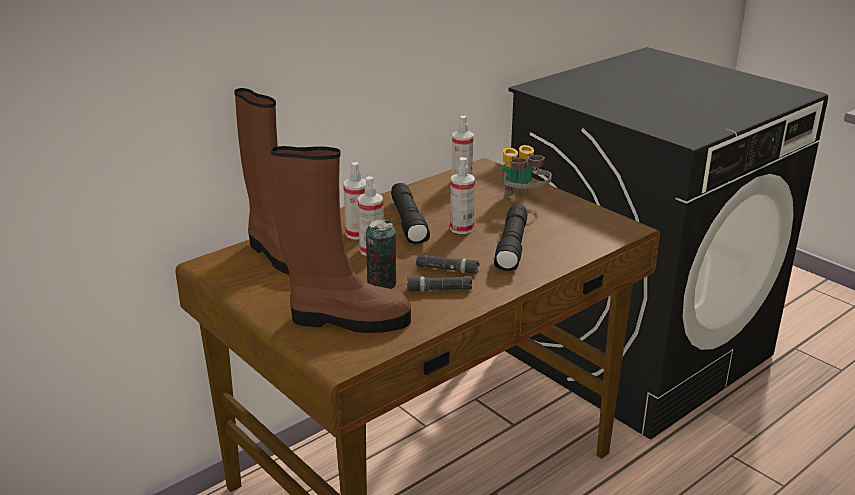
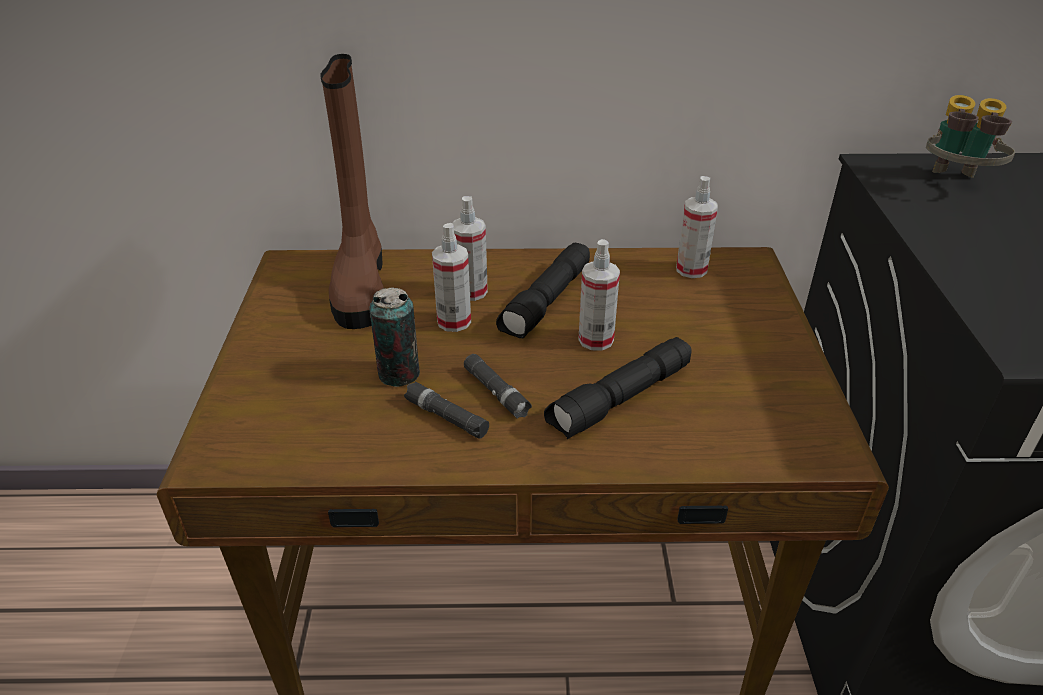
camera: 40 degrees right, 10 degrees up
(347, 319) = (298, 403): brown boot -> none
(522, 200) = (733, 331): binoculars -> binoculars (954, 183)

